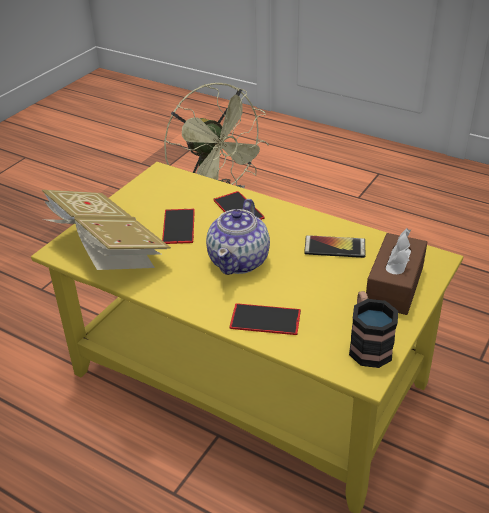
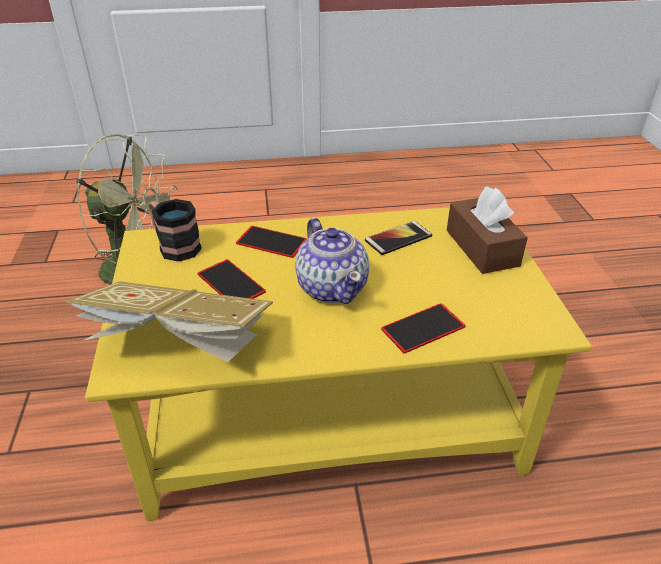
camera: 40 degrees left, 0 degrees up
(367, 344) = (524, 304): mug -> mug (175, 246)

